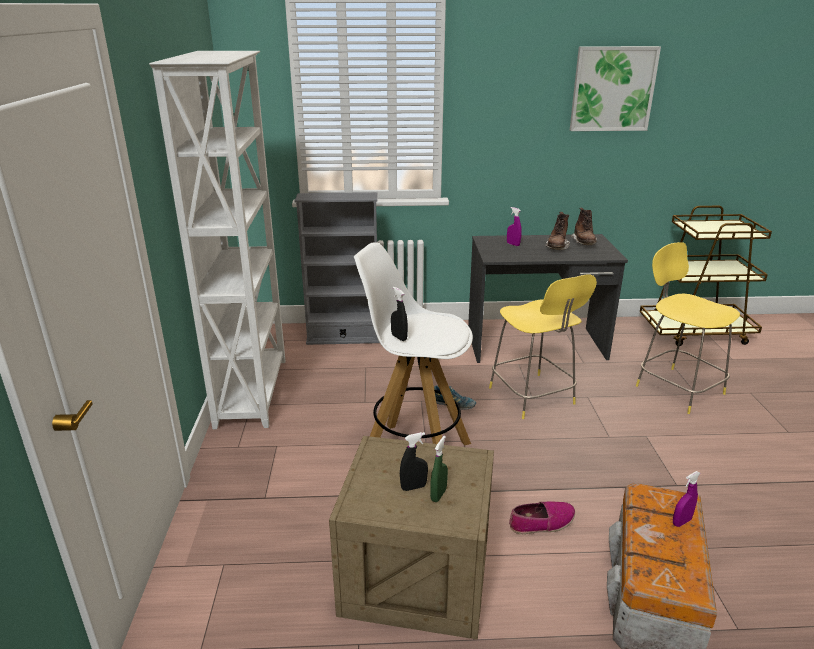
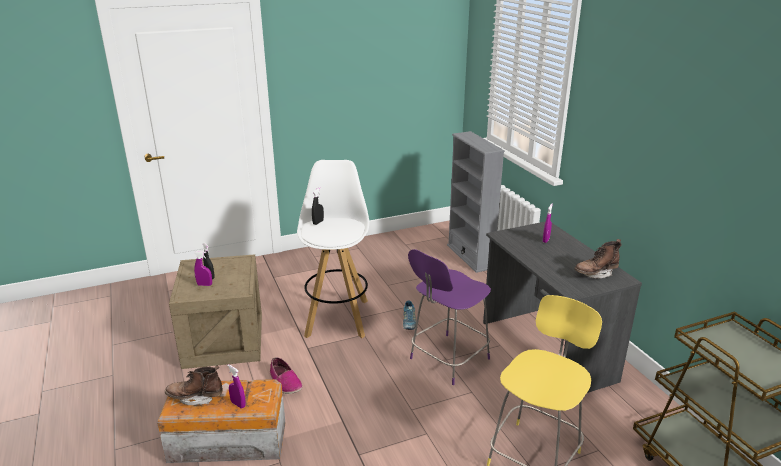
camera: 70 degrees right, 0 degrees up
(253, 391) = (373, 244): white bookcase -> none
(438, 495) = (204, 285): green spray bottle -> purple spray bottle
(533, 397) = (447, 360): yellow stool -> purple stool
(557, 247) = (563, 261): brown boot -> brown boot (195, 397)
(613, 89) = (701, 123): picture -> none

